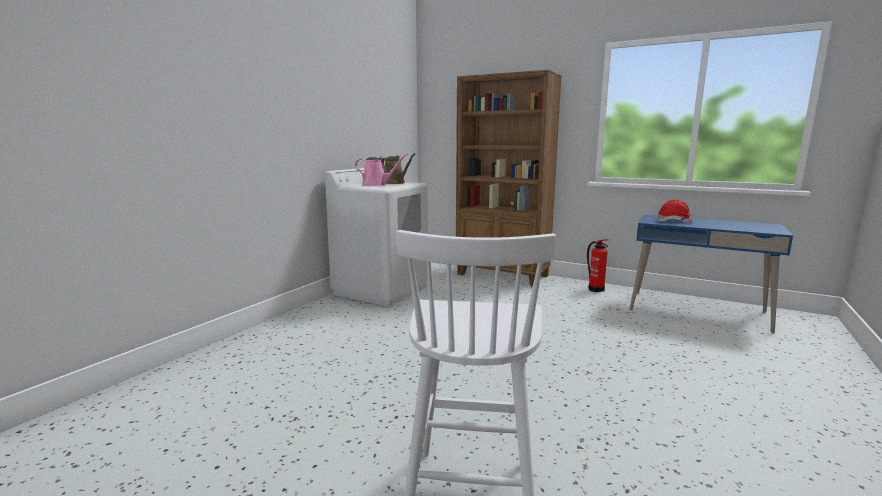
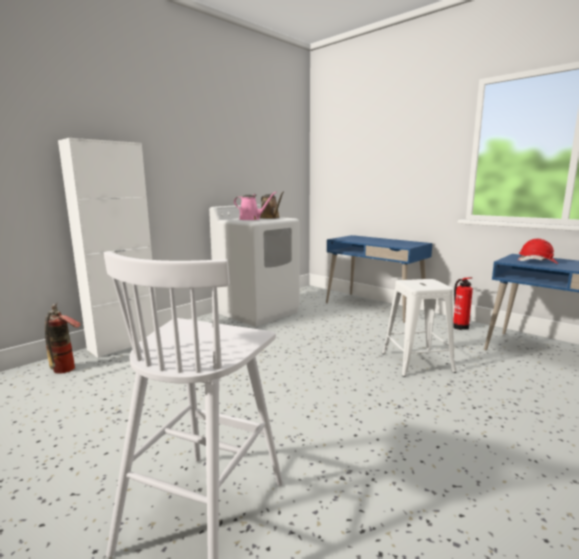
camera: 15 degrees right, 0 degrees up
(188, 383) = (64, 372): none -> fire extinguisher
(244, 341) = (124, 344): none -> white cabinet
(503, 275) = (374, 307): brown bookcase -> blue desk
(578, 328) = (417, 362): none -> white stool

